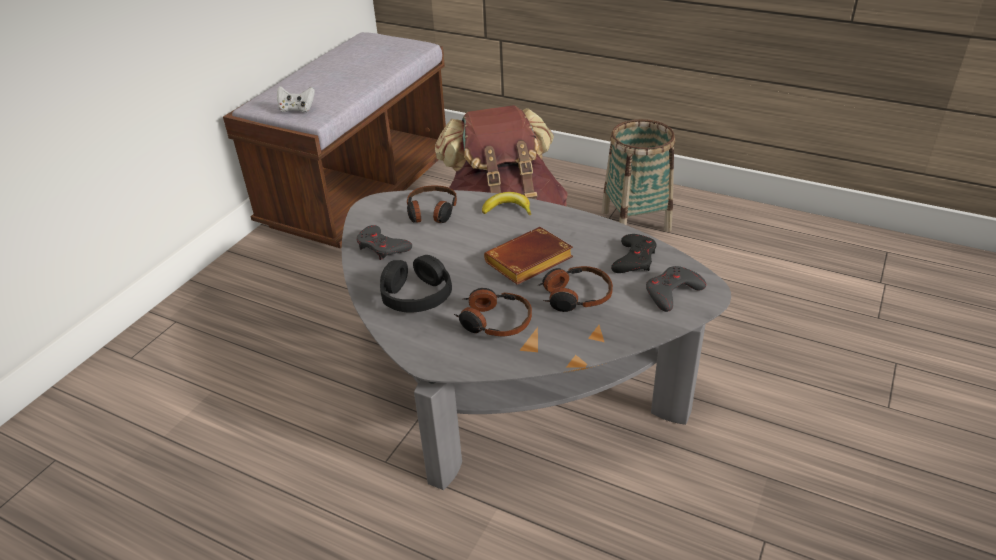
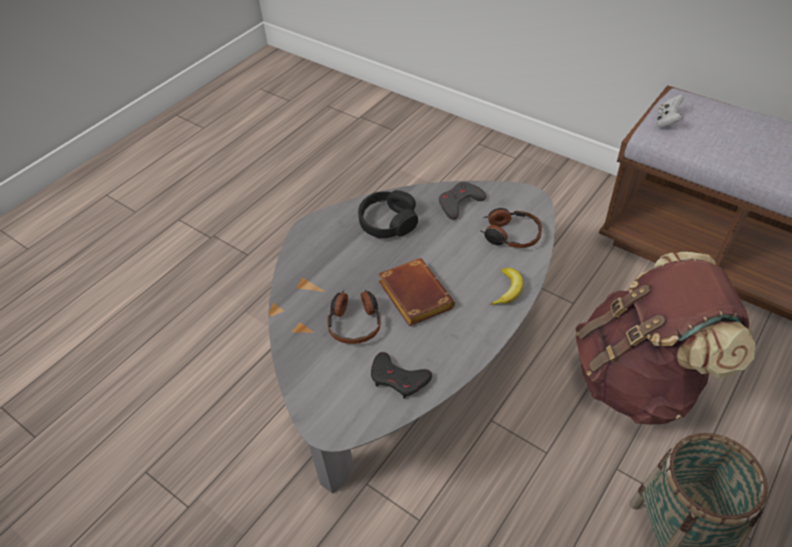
camera: 100 degrees right, 10 degrees up
(494, 322) = (340, 265): headphones -> none
(672, 292) = (338, 397): grey game controller -> none

